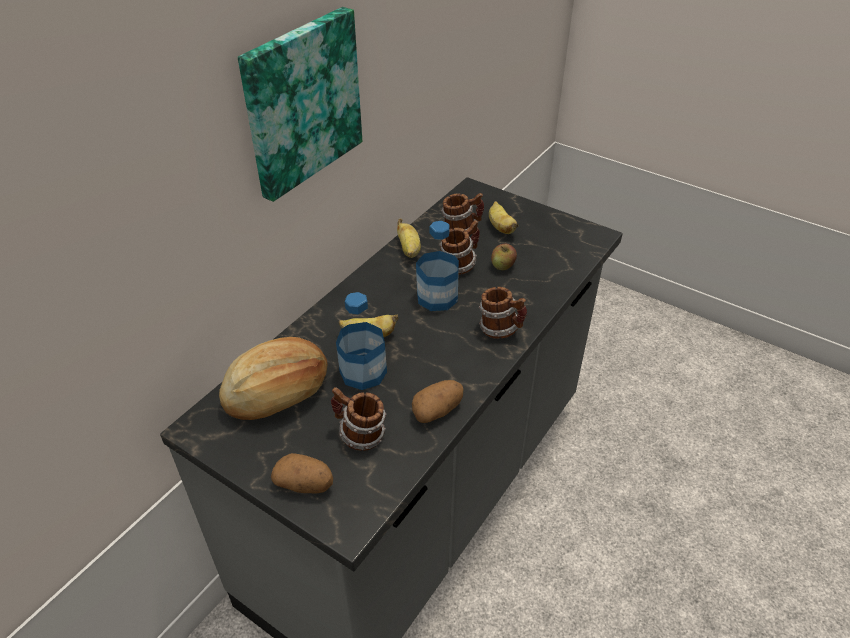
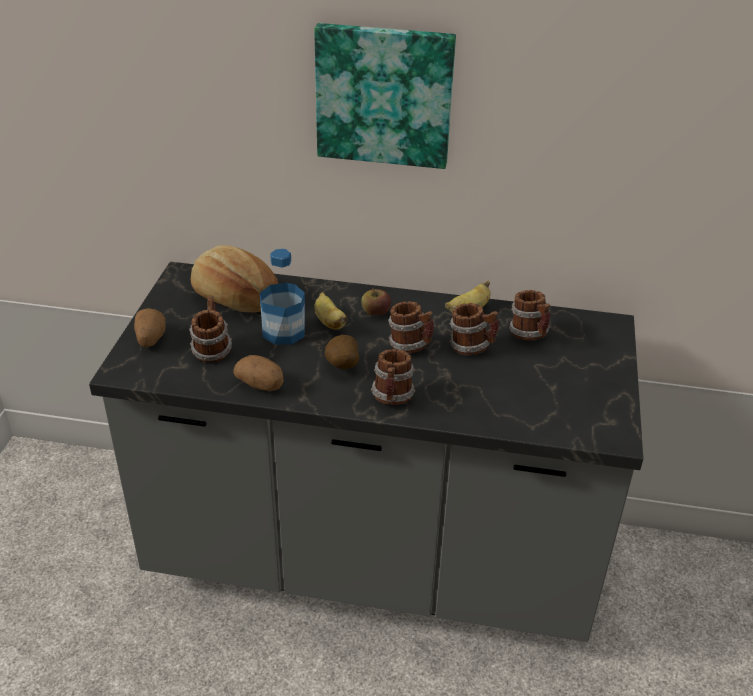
camera: 65 degrees right, 5 degrees down
(437, 297) = (411, 346): bottle -> mug
(441, 348) = (341, 367): none -> potato
(500, 227) = (560, 360): banana -> none
(503, 266) = (494, 377): apple -> apple (375, 312)

